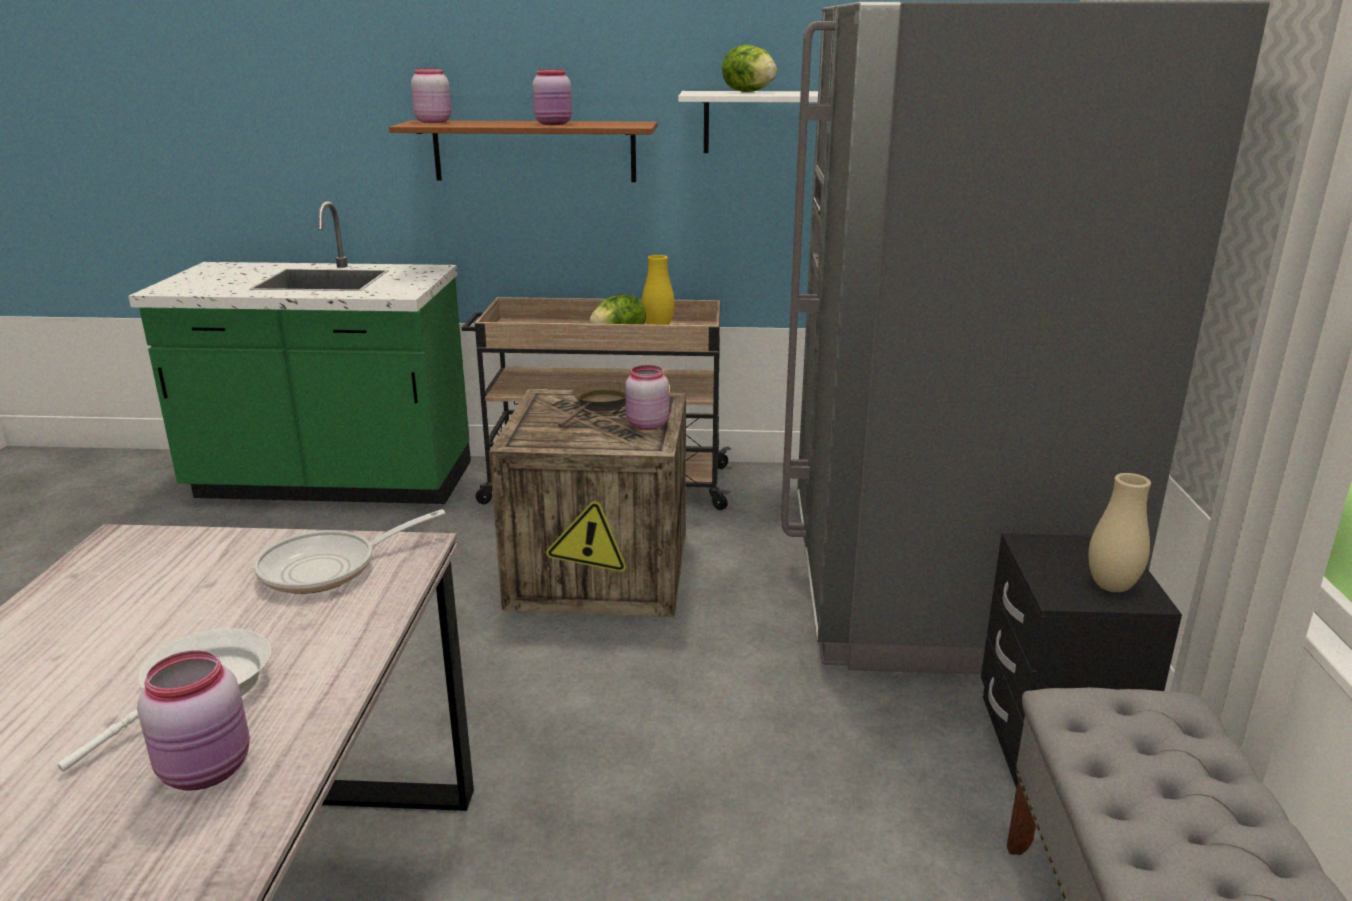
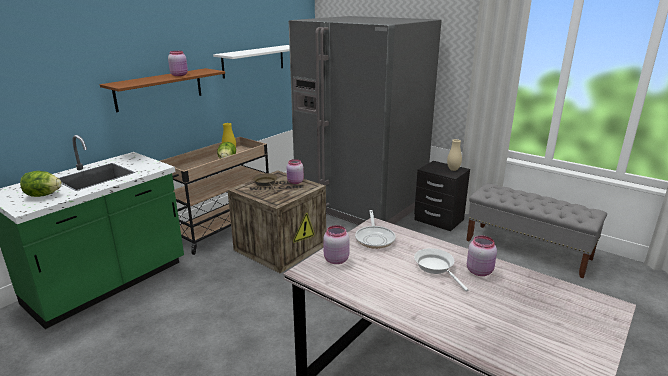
camera: 55 degrees left, 0 degrees up
(433, 122) = (120, 83): pink jar -> pink jar (335, 259)
(748, 92) = (242, 52): lettuce -> lettuce (43, 195)

